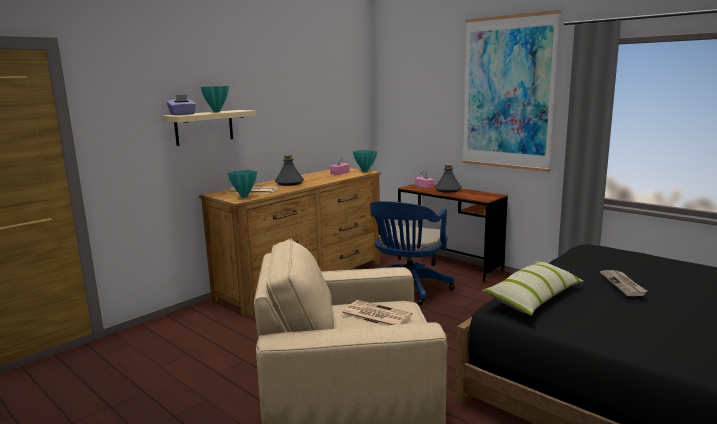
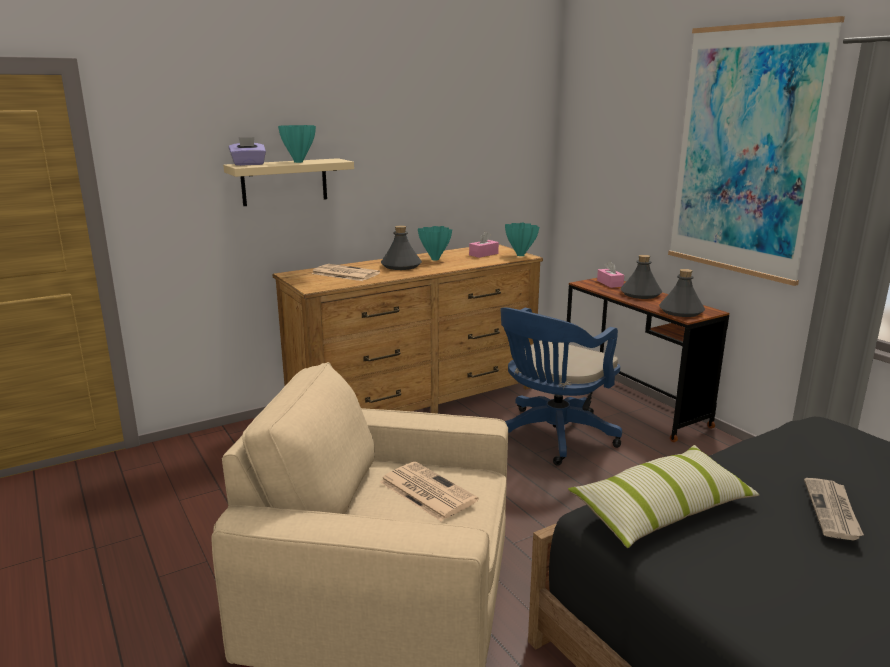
camera: 15 degrees right, 5 degrees up
(244, 197) = (323, 284): turquoise vase -> turquoise vase (434, 259)
(479, 196) = (681, 311): none -> grey bottle

